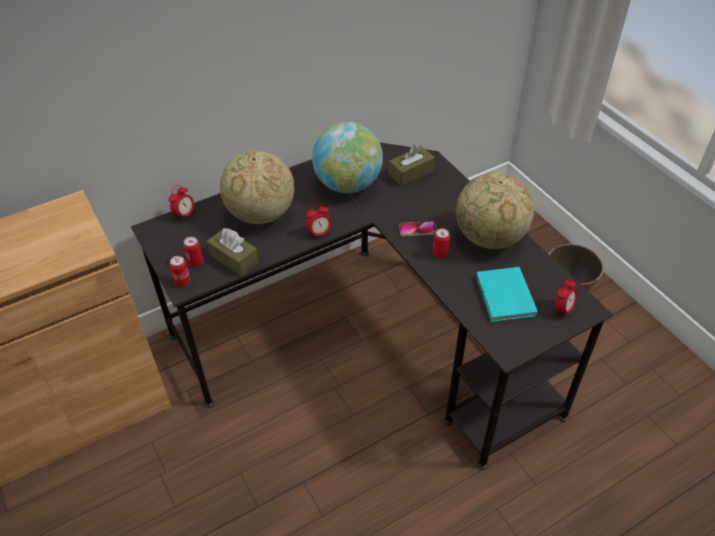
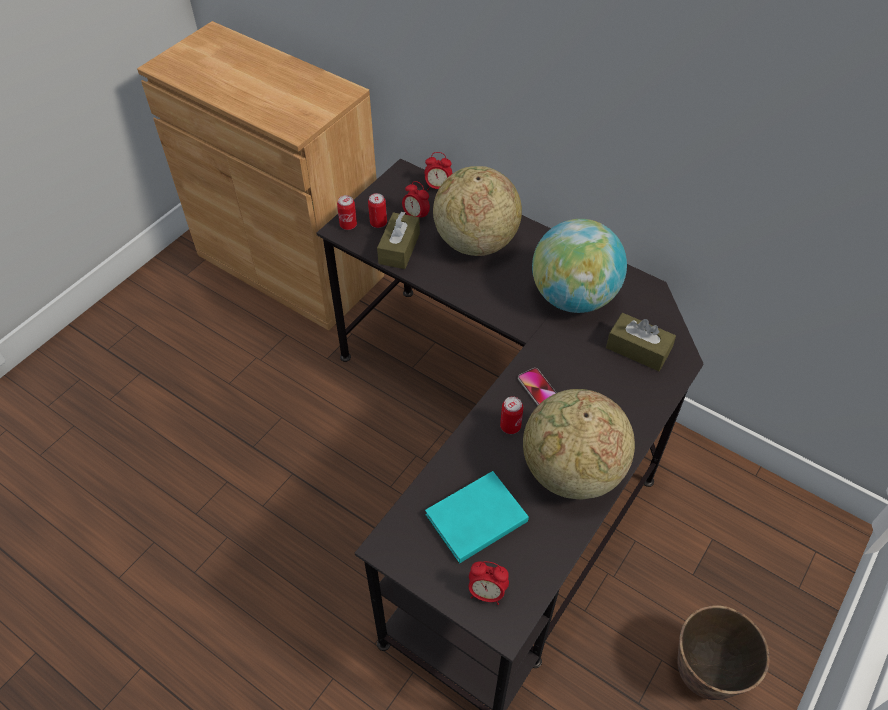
camera: 65 degrees right, 5 degrees up
(319, 233) = (476, 301): alarm clock -> alarm clock (416, 216)

